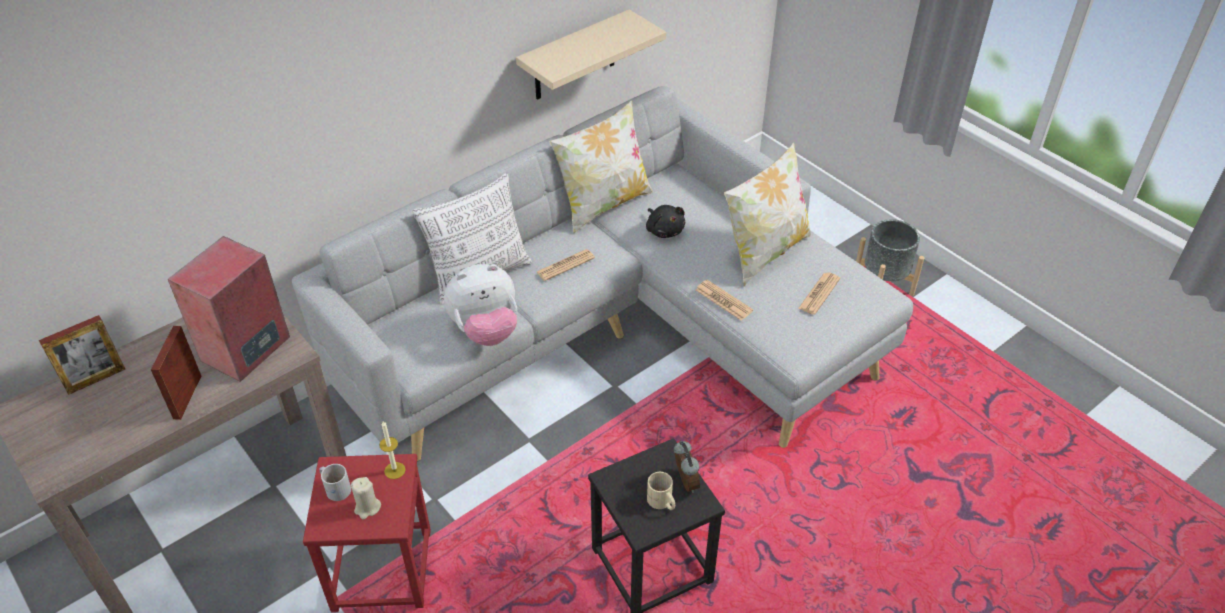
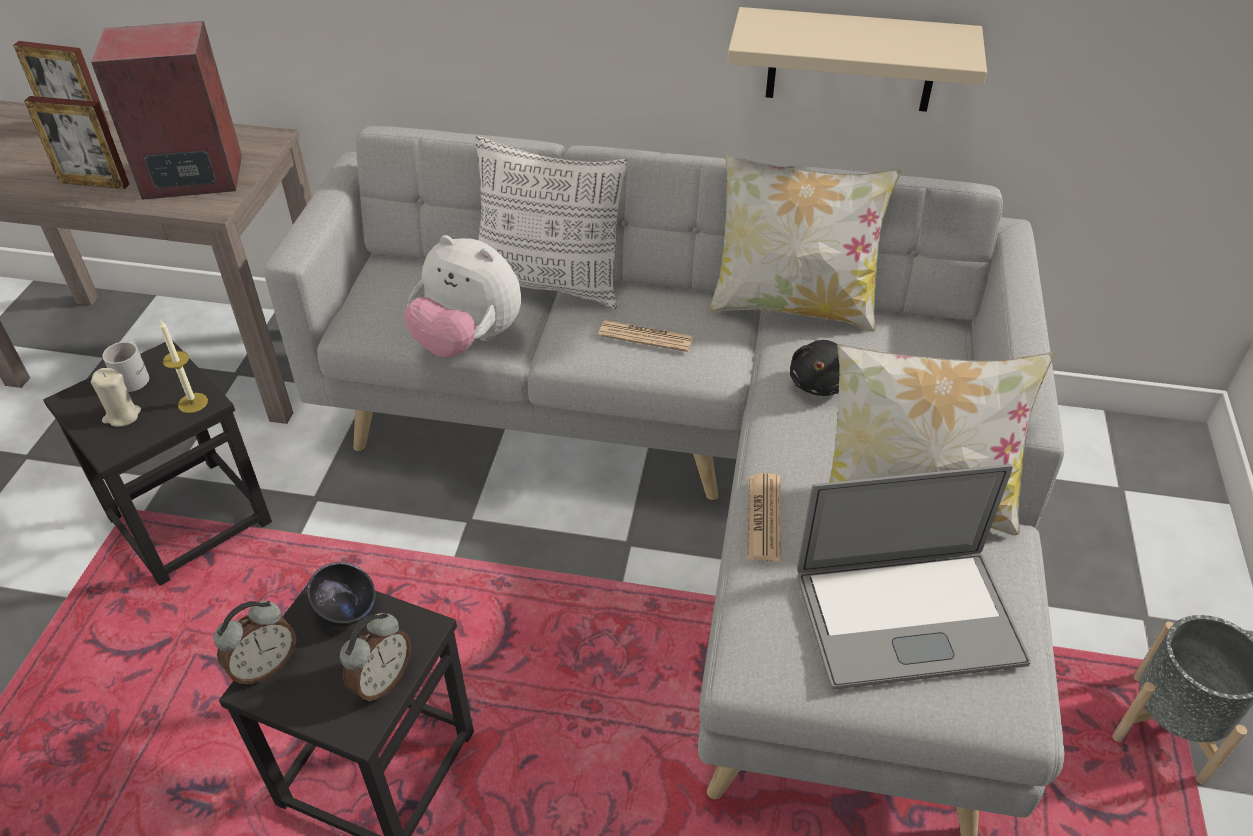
camera: 50 degrees right, 0 degrees up
(187, 397) = (94, 183): picture frame -> picture frame turned 135 degrees counterclockwise
(381, 569) = (189, 519): red stool -> black stool
(628, 475) = (346, 611): none -> black bowl
(632, 523) = (264, 666): none -> alarm clock
(661, 502) = (324, 676): beige mug -> none
(819, 294) = (907, 617): newspaper -> laptop

